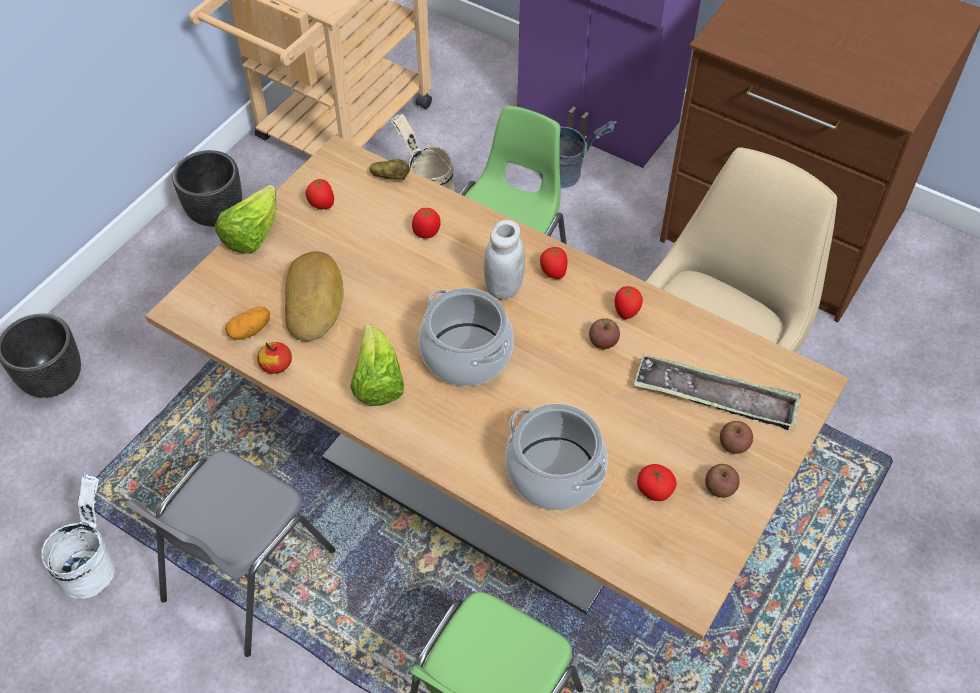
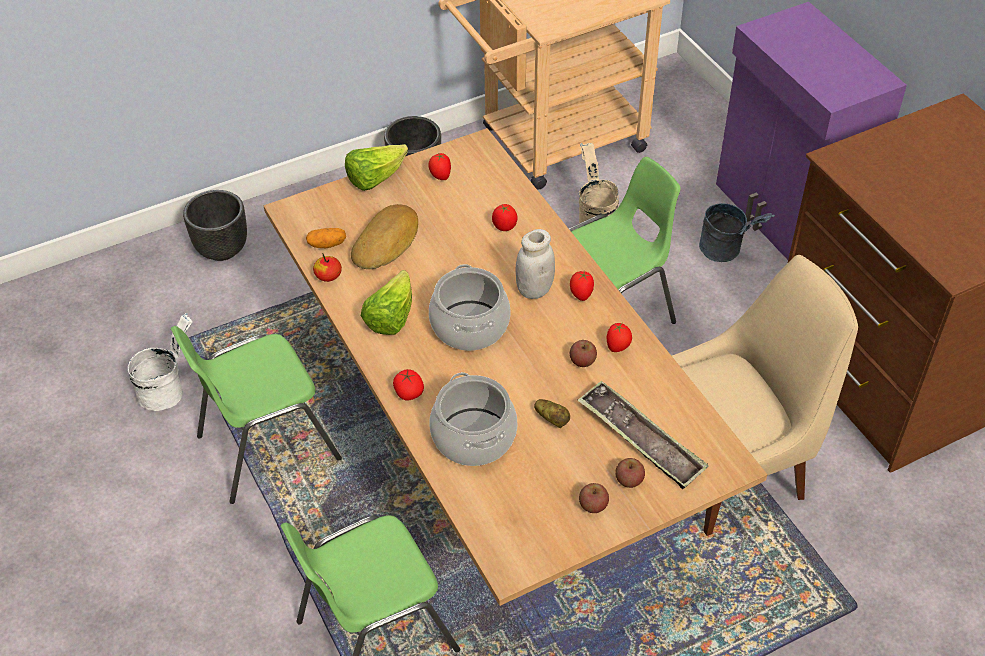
camera: 30 degrees right, 5 degrees down
(245, 575) = (266, 447): grey chair -> green chair
(391, 177) = (507, 175): potato -> potato (552, 419)
(654, 490) = (540, 483): tomato -> tomato (408, 393)

